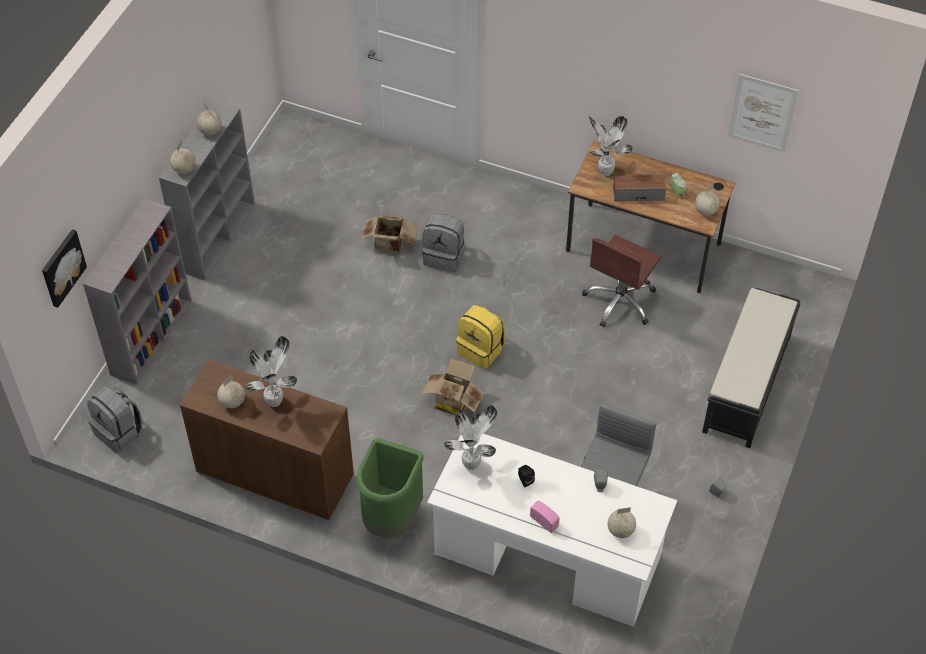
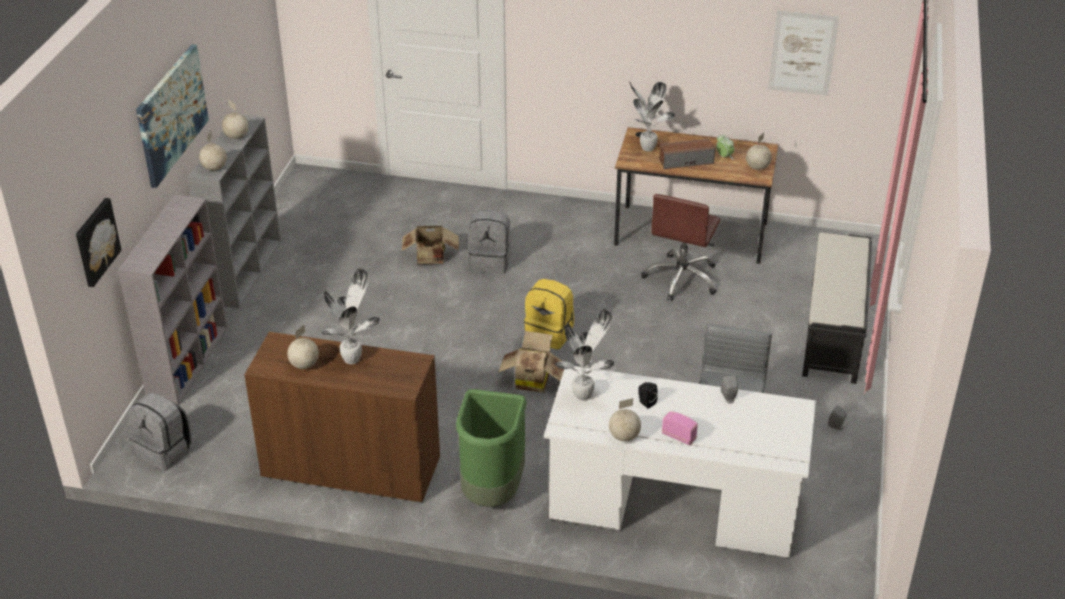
camera: 10 degrees left, 15 degrees down
(144, 129) = (171, 114): none -> picture
(621, 531) = (765, 434): globe -> globe (624, 437)

